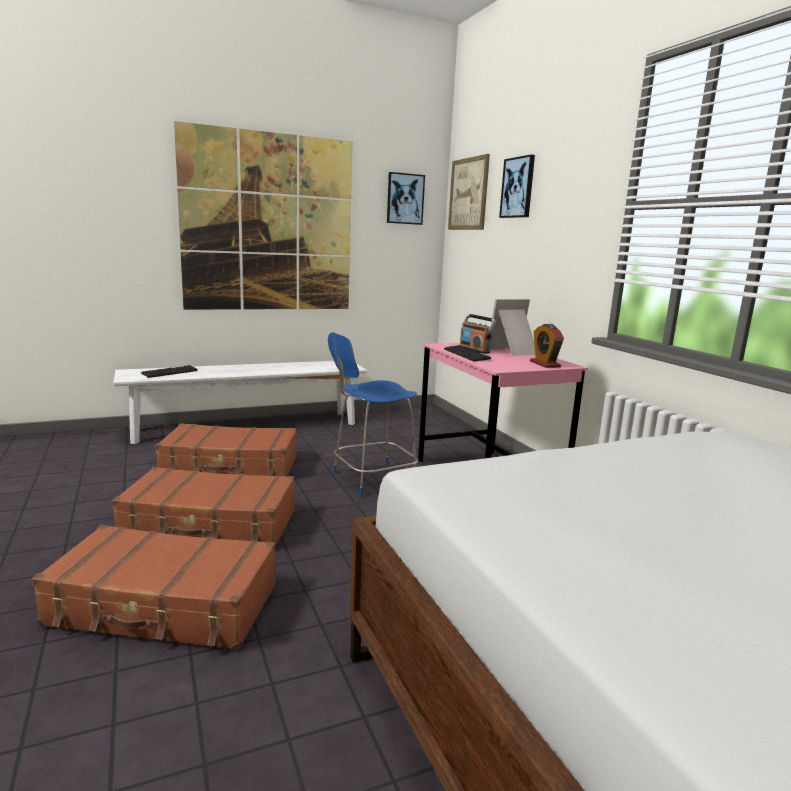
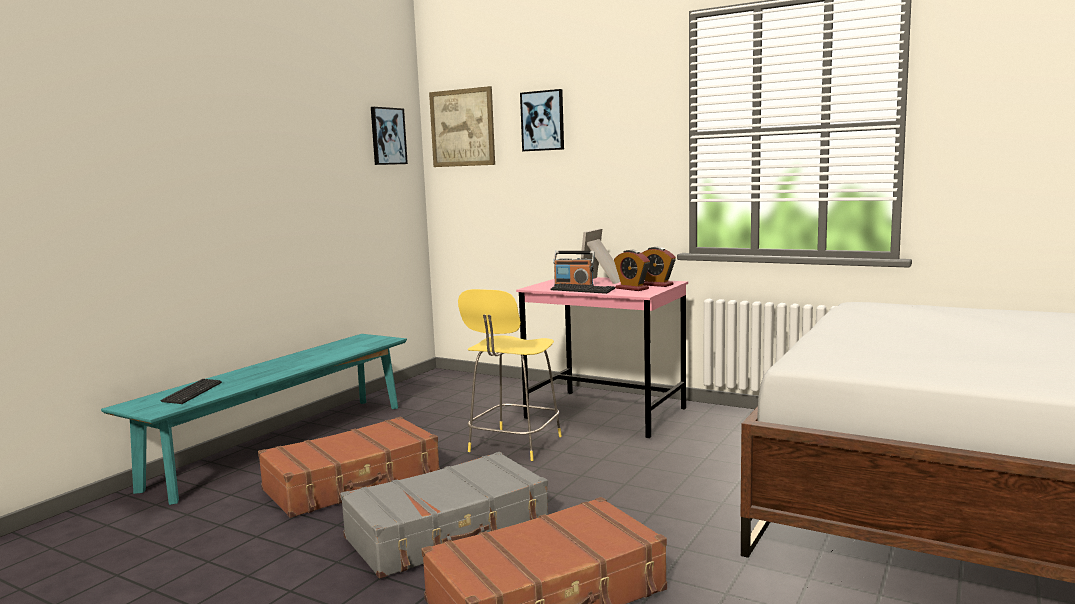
camera: 35 degrees left, 5 degrees down
(210, 525) = (448, 532): brown suitcase -> grey suitcase
(247, 427) = (284, 444): white bench -> turquoise bench
(269, 223) = (262, 177): picture -> none
(371, 479) = (513, 445): blue stool -> yellow stool
(510, 362) = (632, 288): none -> alarm clock

